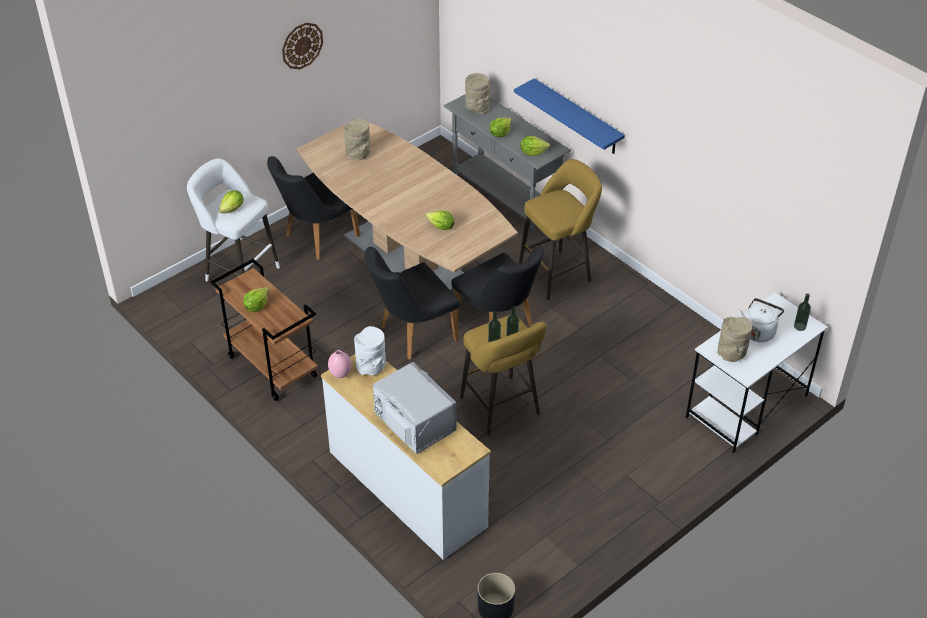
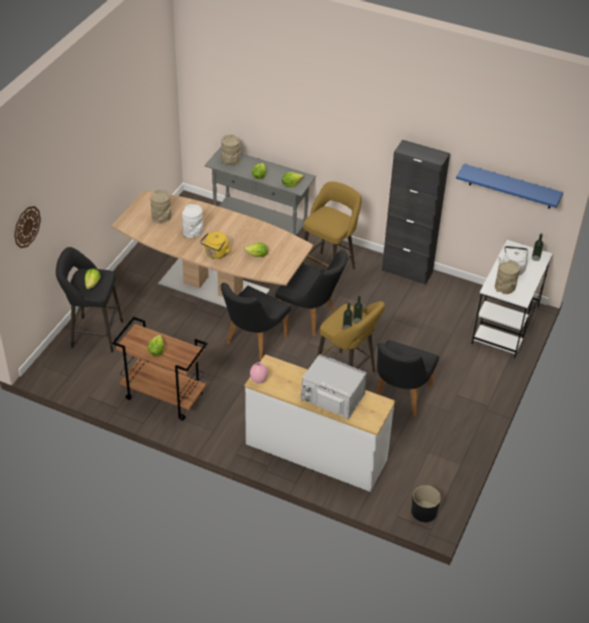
camera: 25 degrees left, 0 degrees up
(239, 272) = (93, 334): white stool -> black stool
(302, 45) = (107, 143): wall clock -> wall clock (26, 226)
(316, 238) = (137, 292): black chair -> black chair (399, 398)
(371, 367) = (277, 368): white vase -> white vase (193, 232)
(393, 212) = (216, 254): none -> yellow kettle
(577, 117) = (320, 150): blue shelf -> blue shelf (511, 187)
(656, 303) = (407, 271): none -> black cabinet

